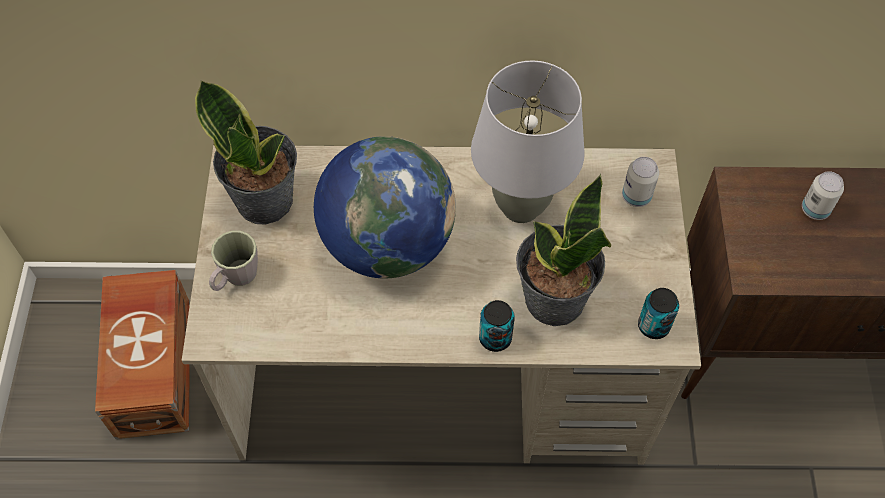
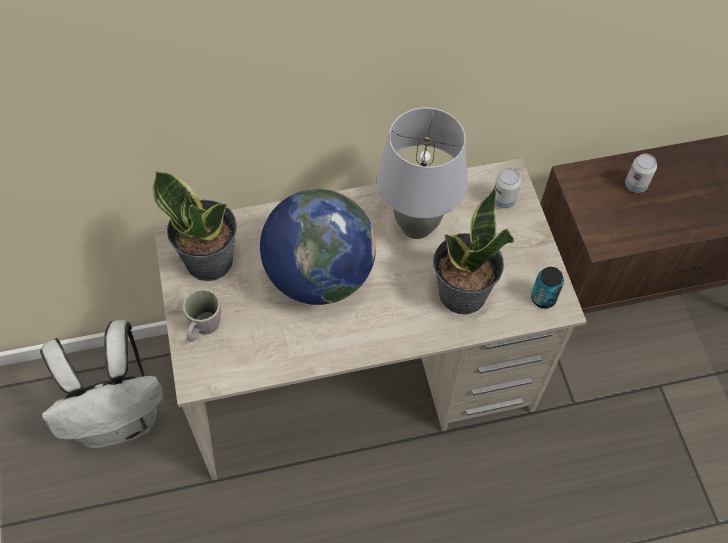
camera: 15 degrees left, 0 degrees up
(156, 366) = (120, 419): brown storage box -> white backpack
(495, 338) = (425, 333): can -> none

